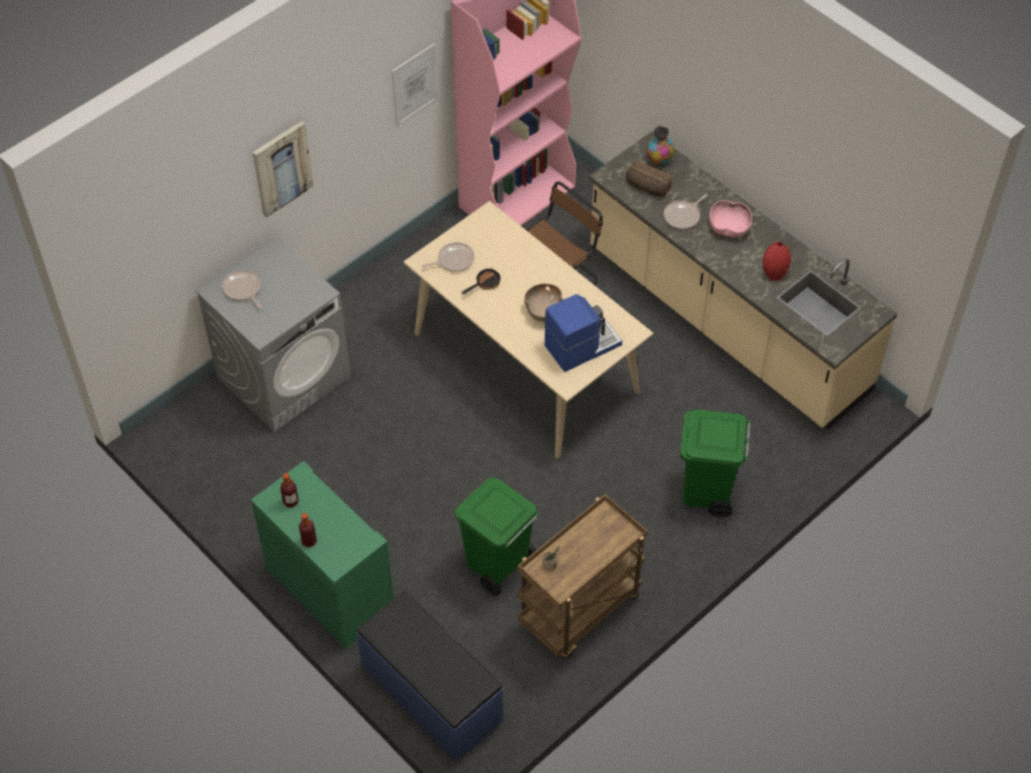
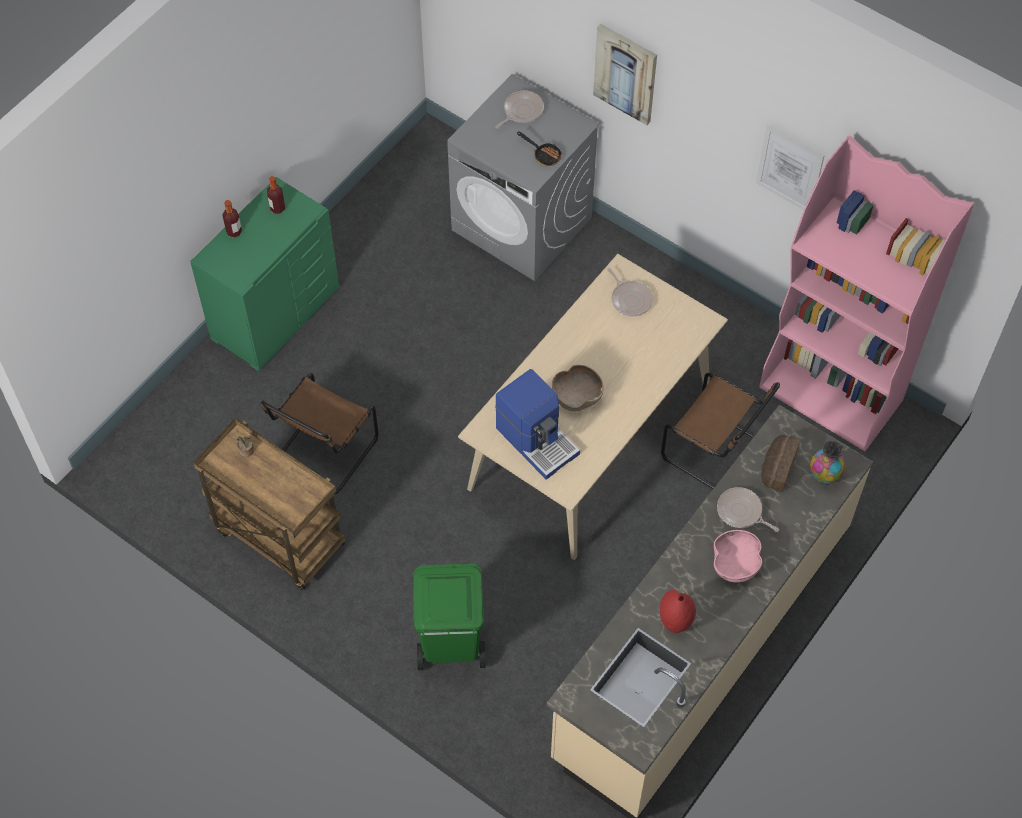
camera: 80 degrees right, 5 degrees up
(430, 693) = (169, 419): blue bench -> none
(485, 283) = (604, 333): frying pan -> frying pan (544, 155)
(497, 565) = (324, 453): green trash can -> brown chair

